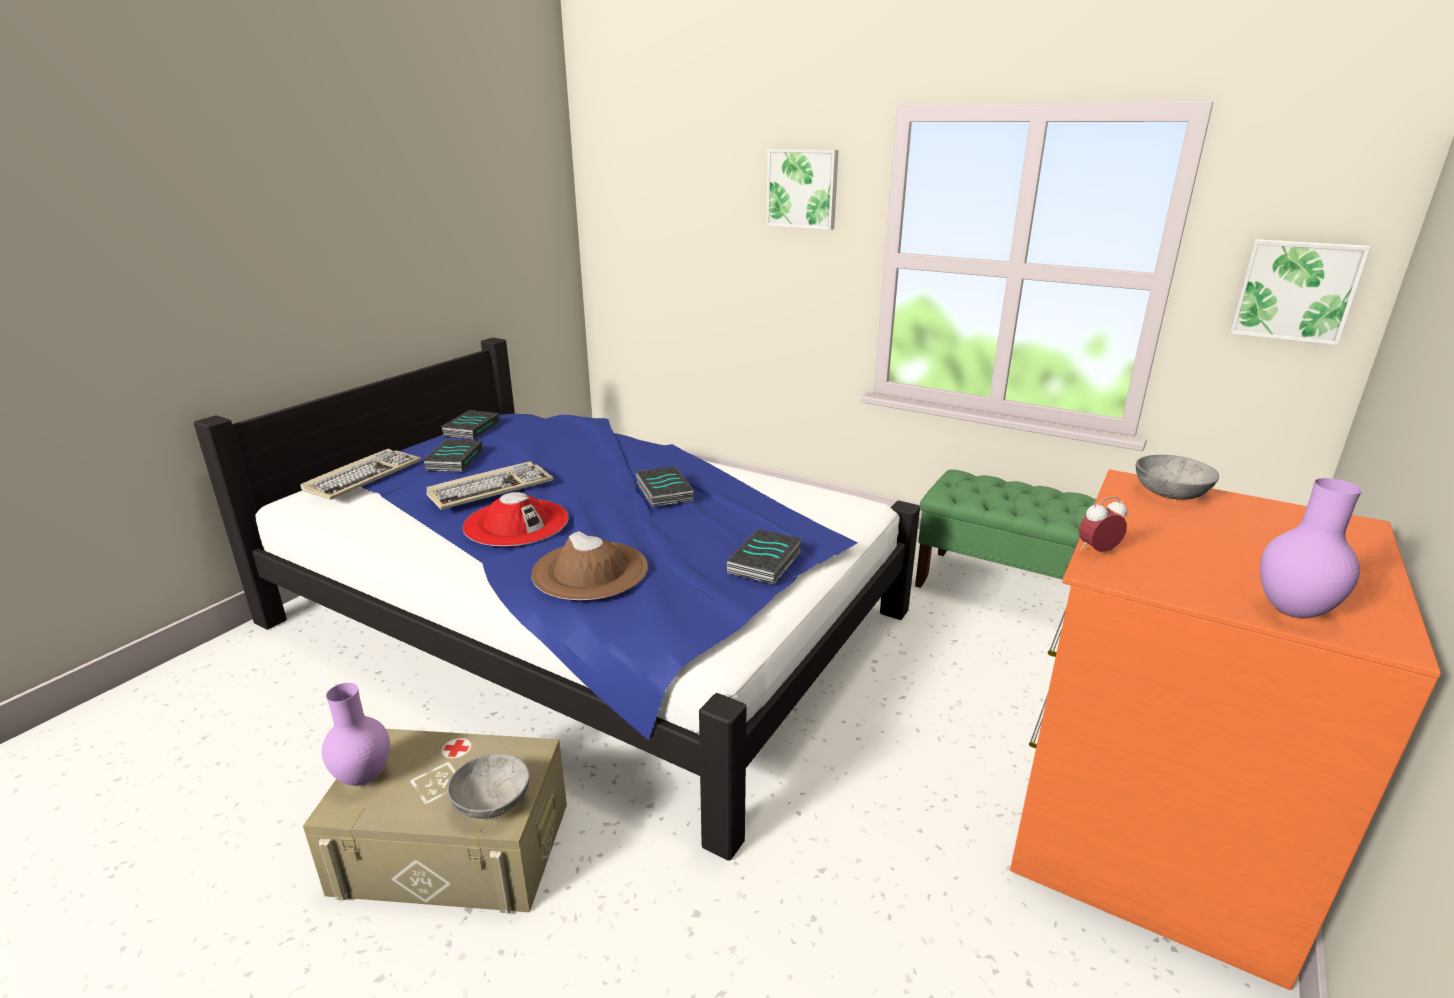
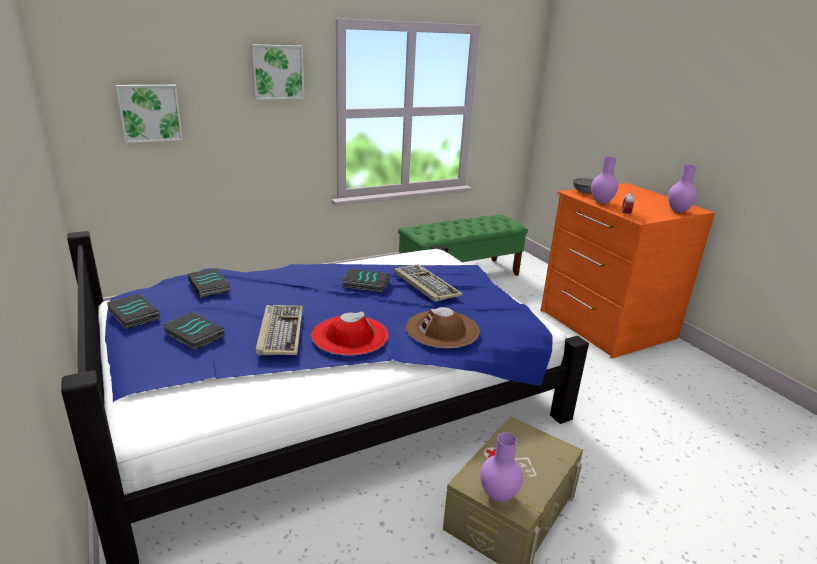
camera: 60 degrees left, 0 degrees up
(363, 477) = (159, 380): keyboard -> keyboard (425, 285)
(491, 801) = (549, 450): grey bowl -> none
(766, 563) = (480, 287): book -> book (210, 286)
(1132, 516) = (601, 202): none -> purple vase
(1295, 290) = (511, 107): picture -> picture (150, 113)

